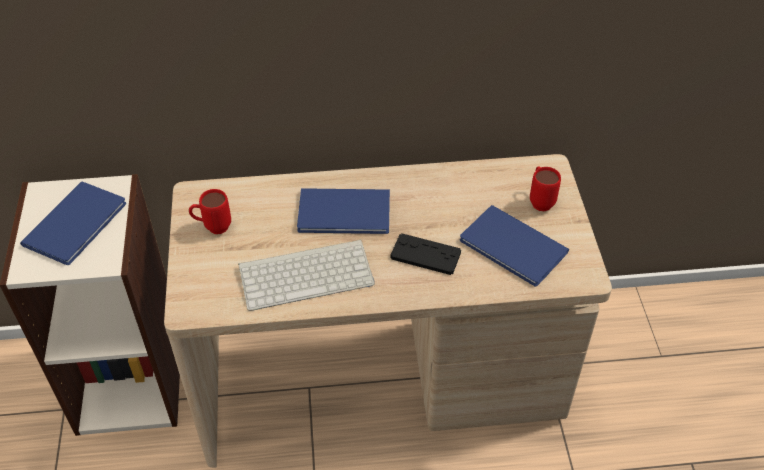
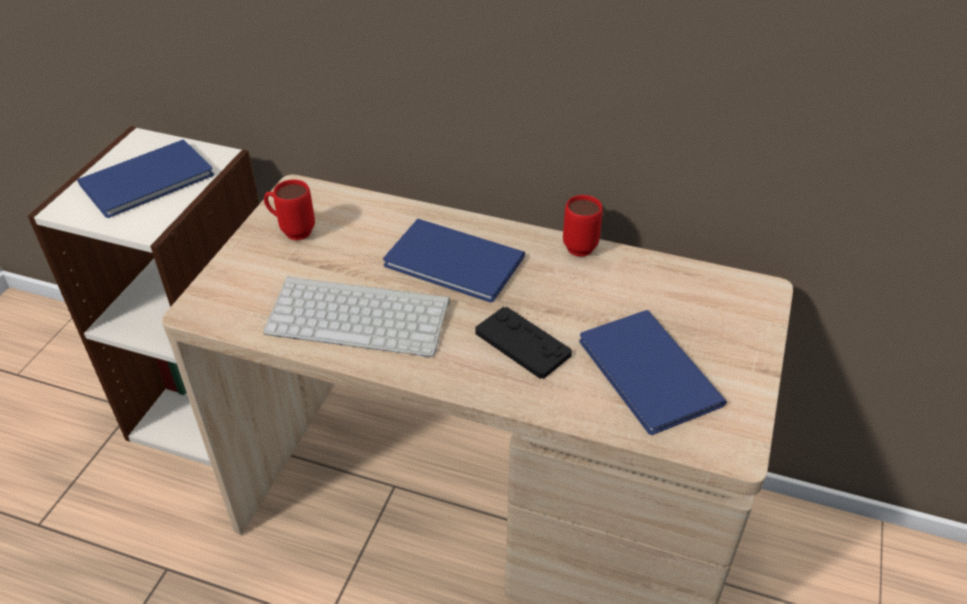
camera: 25 degrees right, 5 degrees down
(540, 200) = (722, 327): red mug -> red mug (581, 244)

